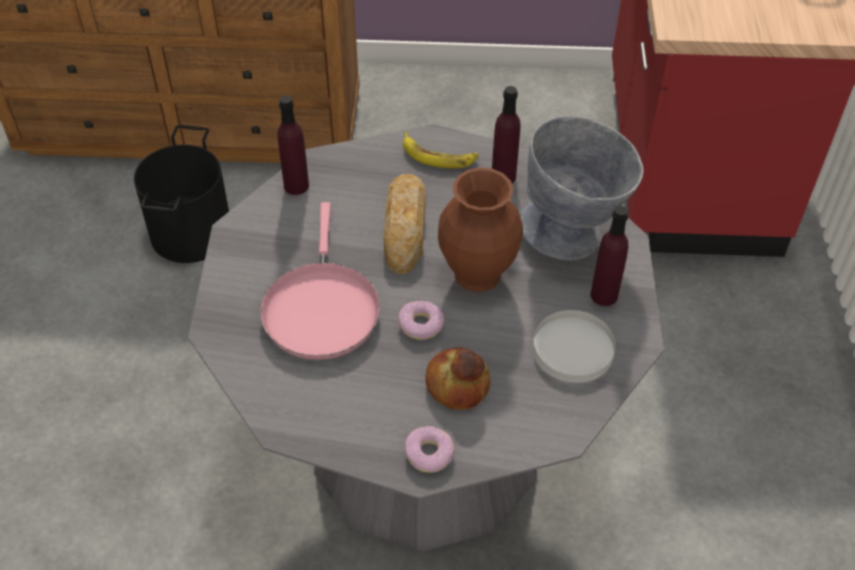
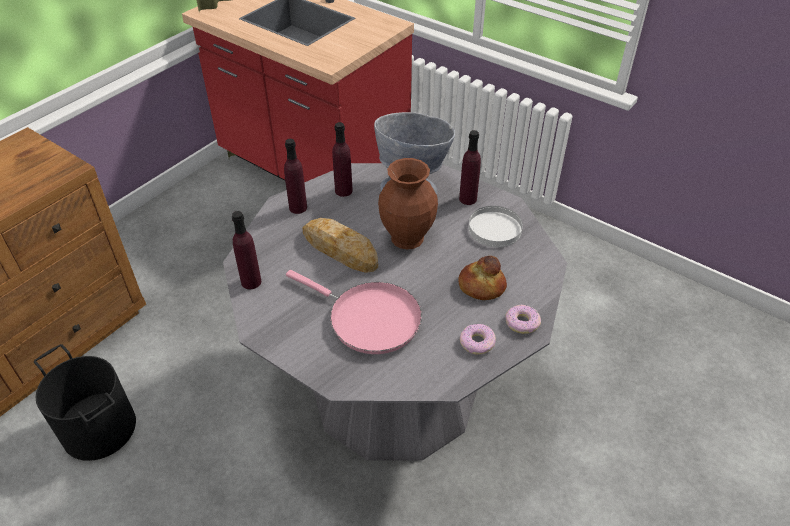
camera: 55 degrees left, 5 degrees down
(421, 325) = (424, 280): donut -> donut (477, 343)
(438, 156) = (298, 207): banana -> purple bottle

